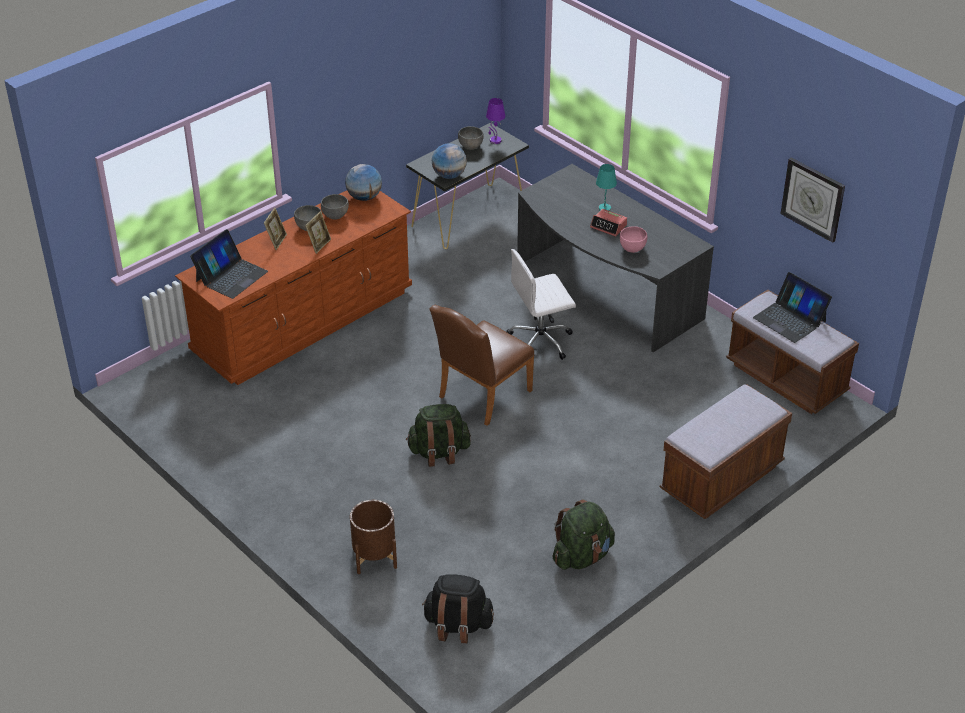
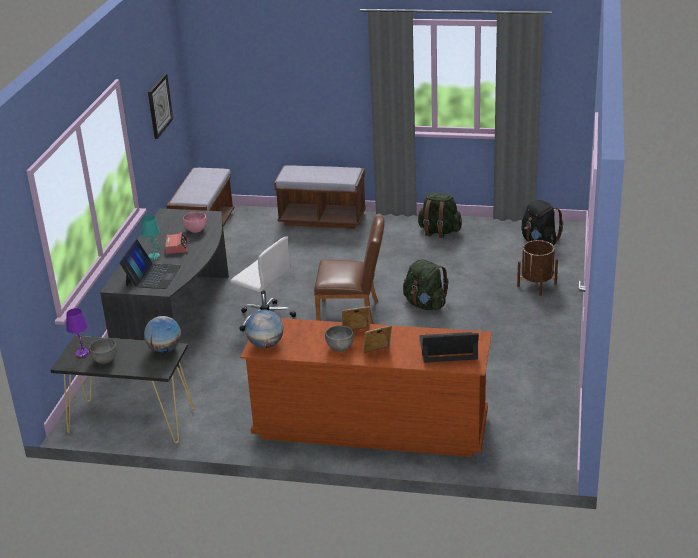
camera: 125 degrees left, 10 degrees down
(335, 216) = (308, 344): grey bowl -> none
(790, 319) = (196, 186): laptop -> laptop (152, 275)

